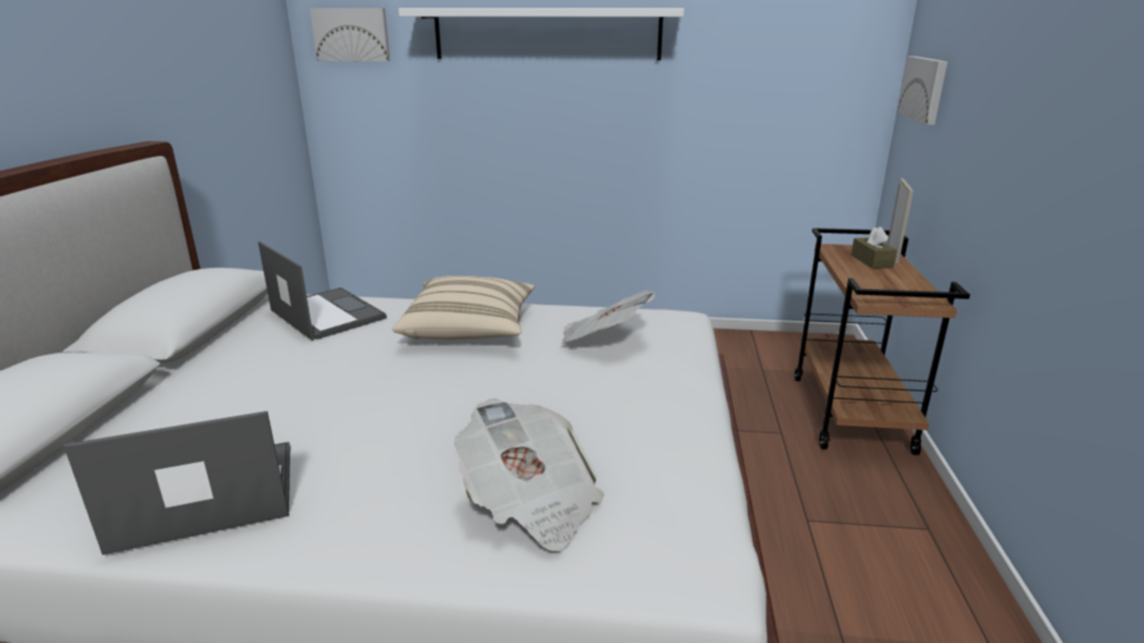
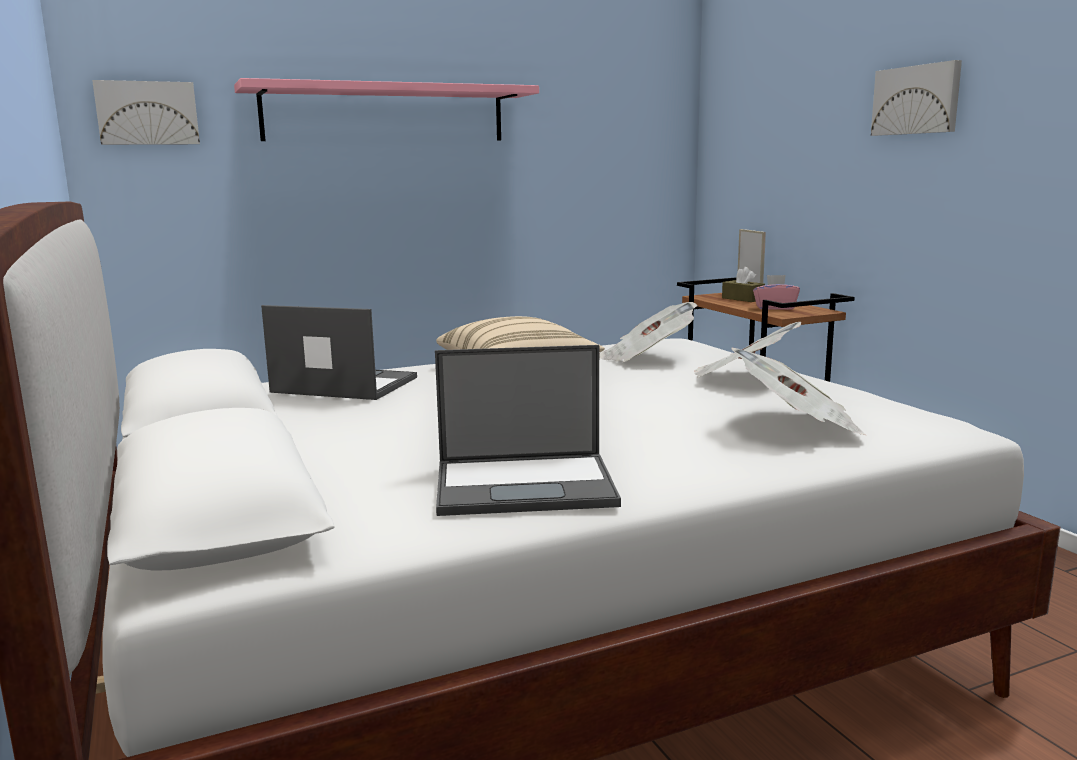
camera: 30 degrees left, 10 degrees down
(203, 497) = (527, 485): laptop -> laptop turned 135 degrees counterclockwise
(547, 34) = (385, 114): white shelf -> pink shelf
(629, 401) = (741, 379): none -> newspaper
(882, 284) = (774, 308): none -> pink tissue box
(925, 89) = (736, 155): picture -> picture (917, 100)

